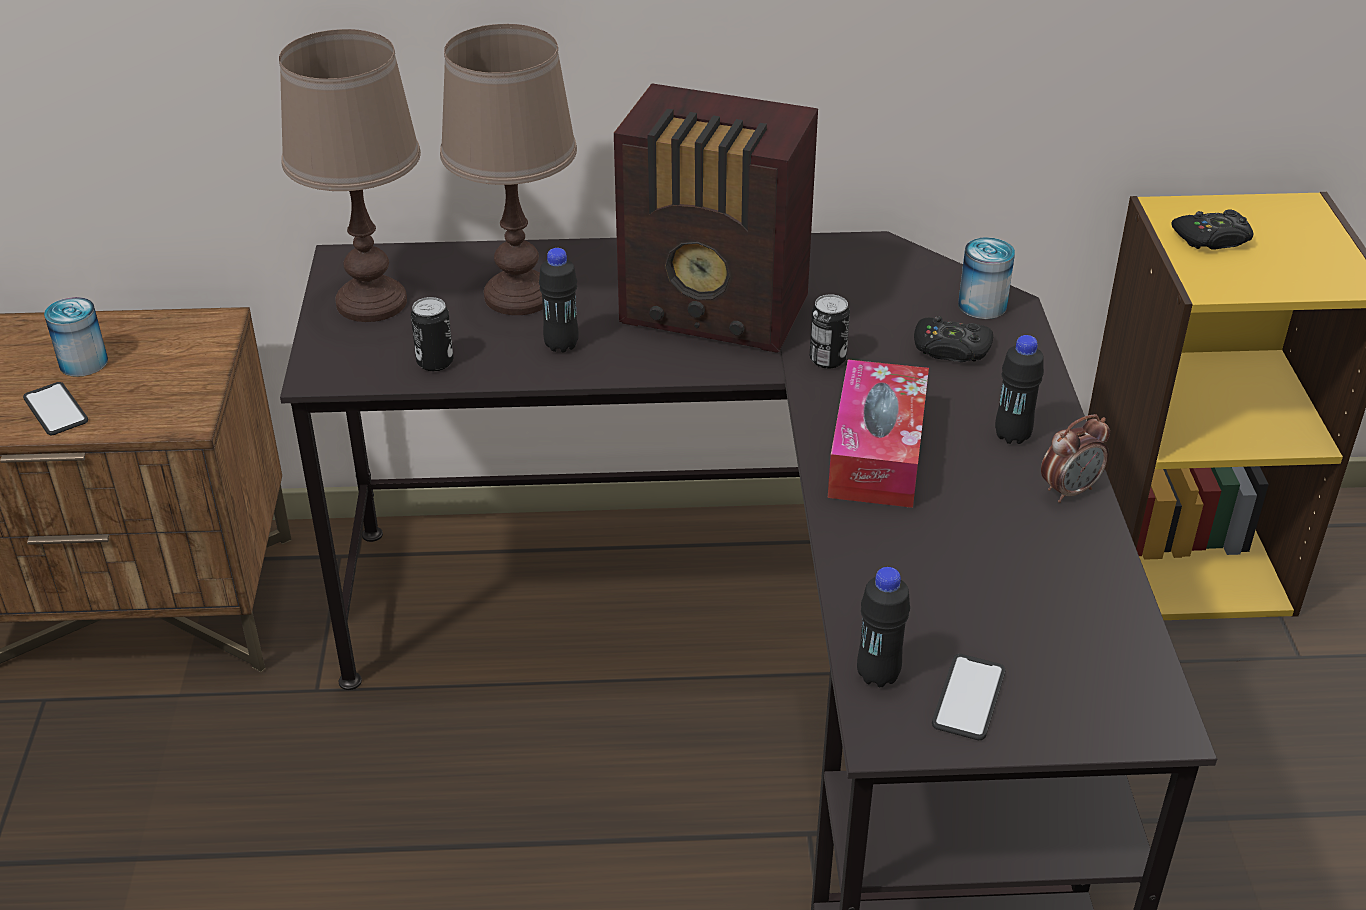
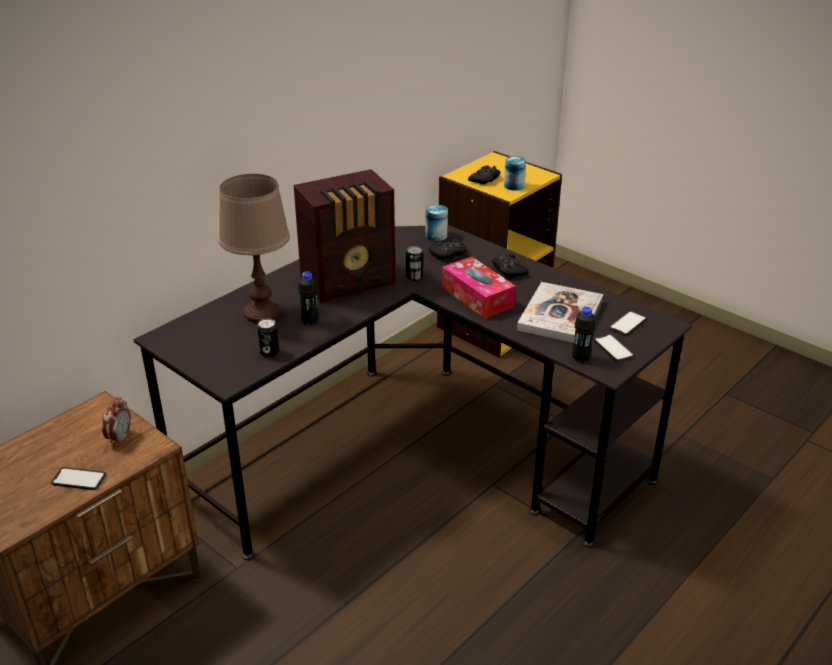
camera: 45 degrees left, 5 degrees down
(83, 362) = (57, 454): can -> can (514, 186)
(372, 303) = (202, 346): brown table lamp -> none
(970, 573) = (560, 315): none -> book
(1012, 435) = (509, 270): black bottle -> black game controller
(1069, 490) = (549, 277): alarm clock -> alarm clock (120, 438)
(1077, 670) = (627, 324): none -> phone

